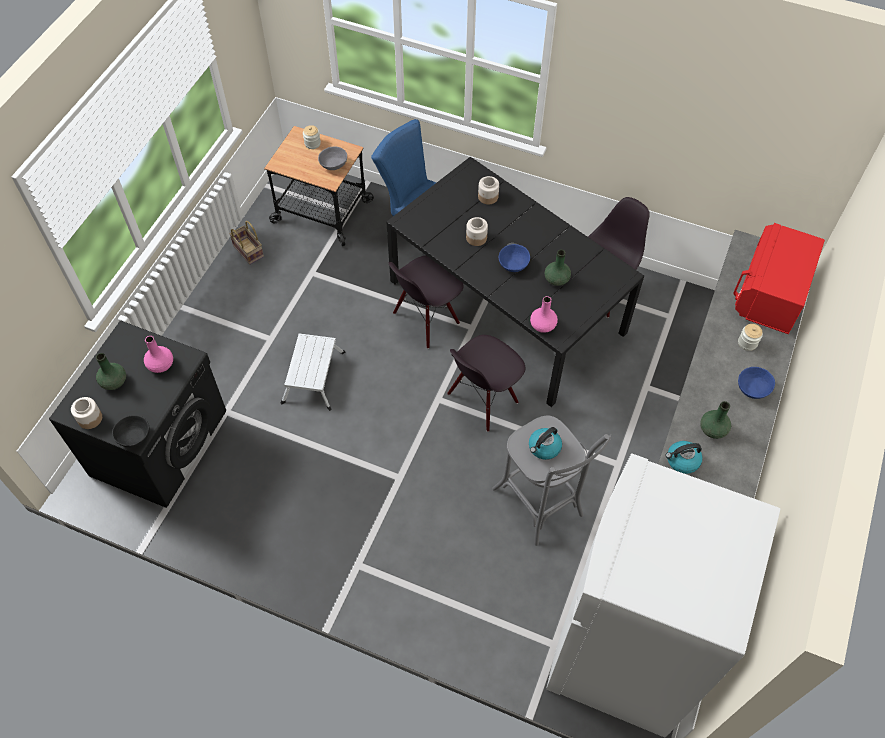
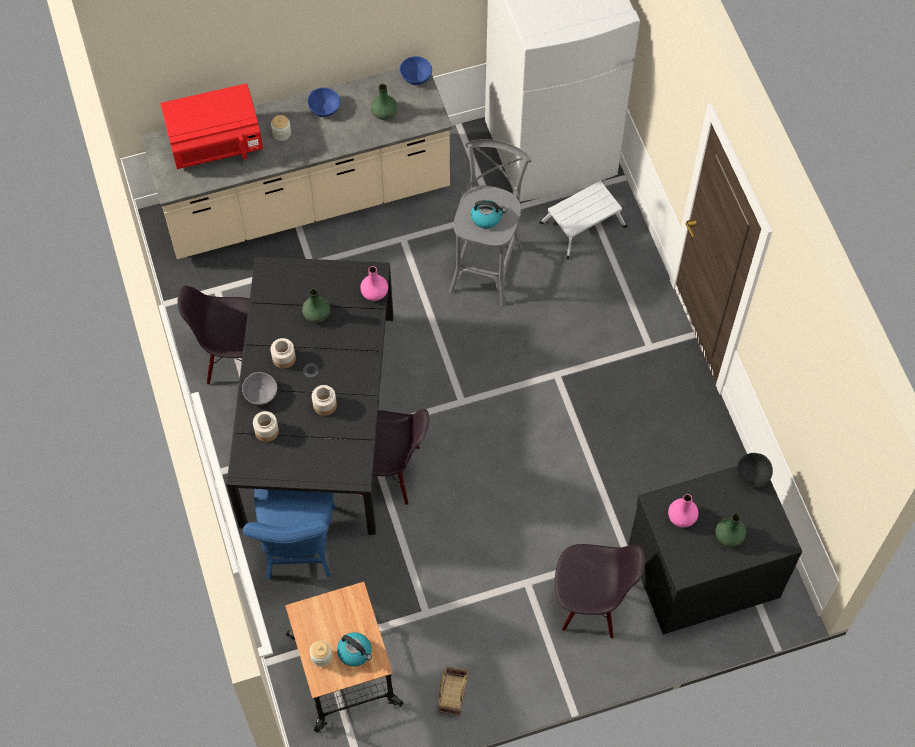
camera: 130 degrees left, 5 degrees up
(90, 418) = (772, 521): jar -> jar (284, 358)
(313, 376) = (530, 513): white step ladder -> white step ladder (582, 224)
(334, 165) = (332, 611): grey bowl -> grey bowl (260, 394)
(483, 399) = (431, 368): black chair -> black chair (590, 604)
(513, 264) = (329, 356): blue bowl -> blue bowl (415, 77)
(682, 461) = (428, 116): kettle -> kettle (355, 652)

